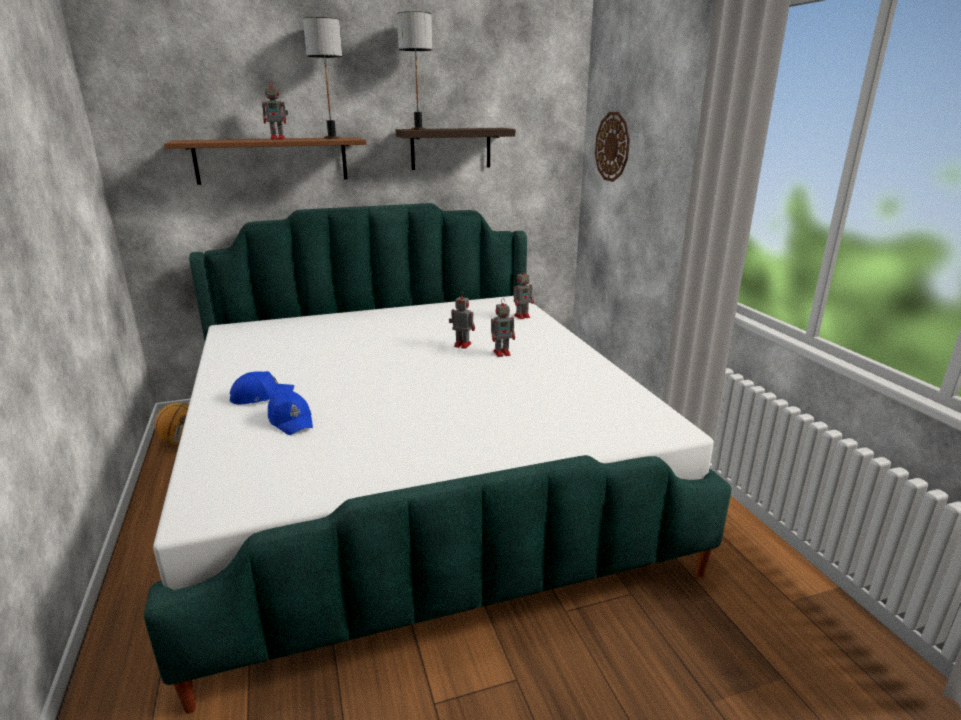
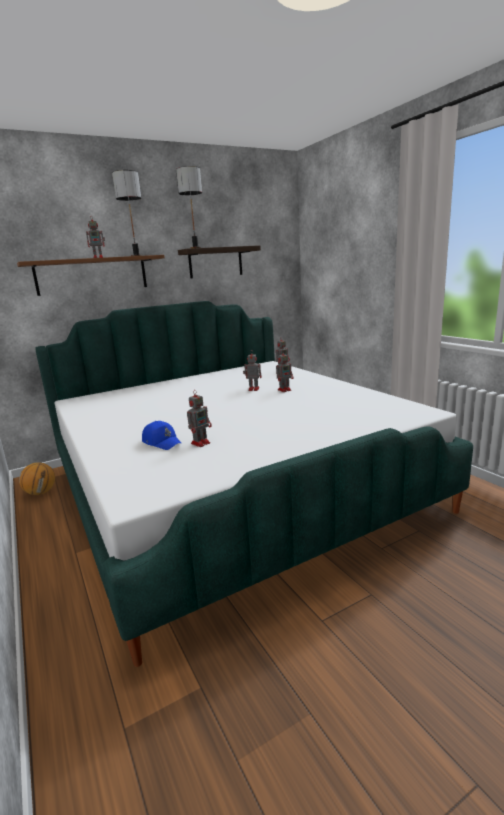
camera: 10 degrees left, 5 degrees down
(261, 396) = (128, 432): blue cap -> none
(337, 430) = (201, 443): none -> toy robot
(612, 147) = (324, 253): wall clock -> none

